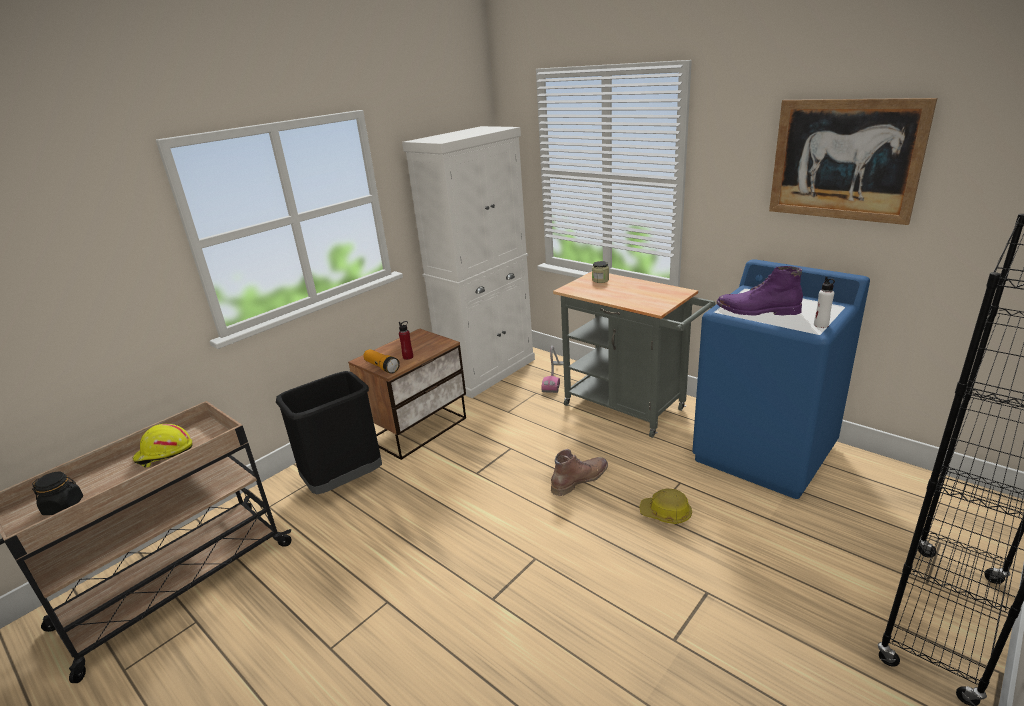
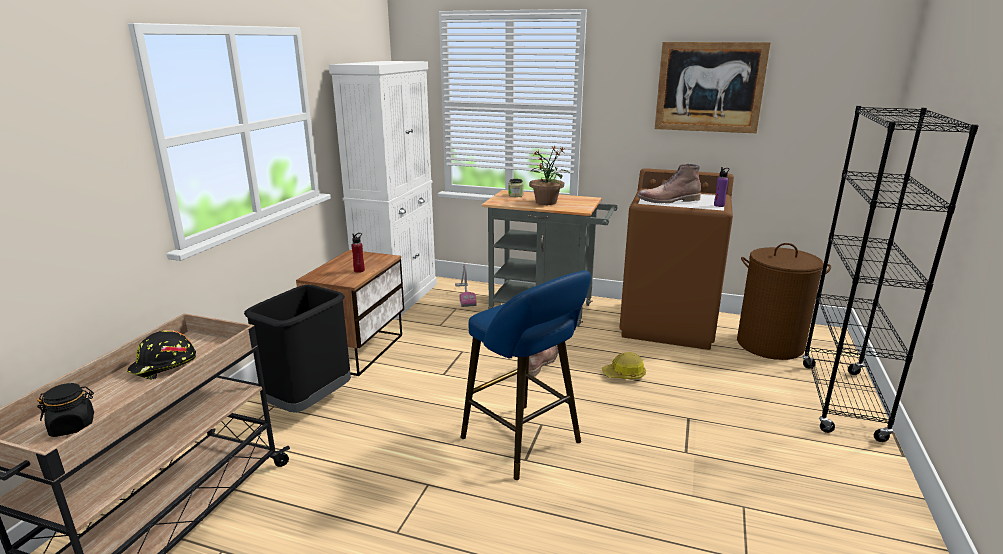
camera: 25 degrees left, 5 degrees down
(164, 454) = (163, 366): yellow hard hat -> black hard hat
(382, 367) = (339, 280): flashlight -> none
(505, 578) = (525, 443): none -> blue stool
(625, 293) = (546, 202): none -> potted plant
(757, 311) = (668, 201): purple boot -> brown boot
(765, 453) = (668, 325): blue washing machine -> brown washing machine
(821, 325) = (719, 205): white bottle -> purple bottle
(889, 507) = (770, 344): none -> brown laundry basket

